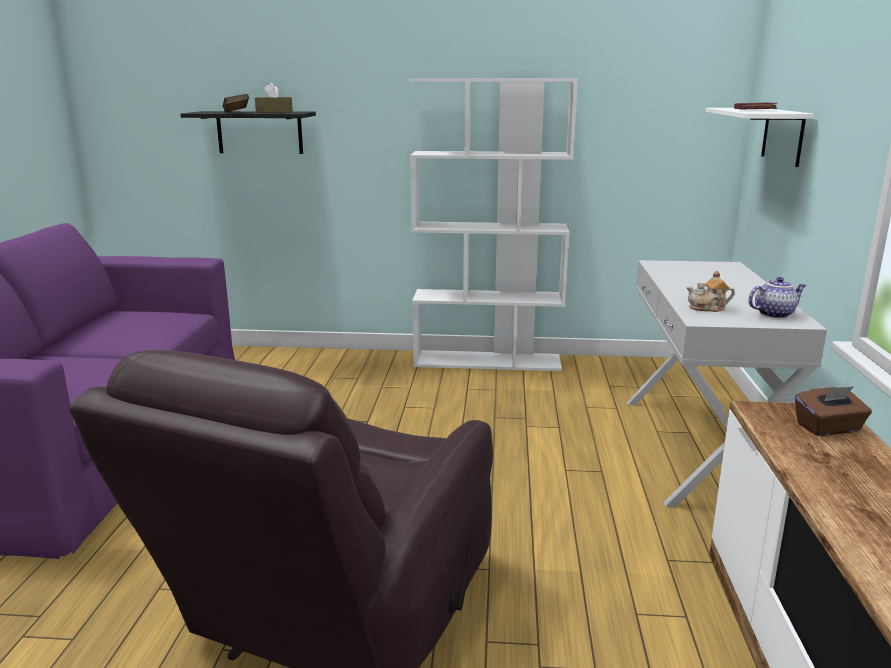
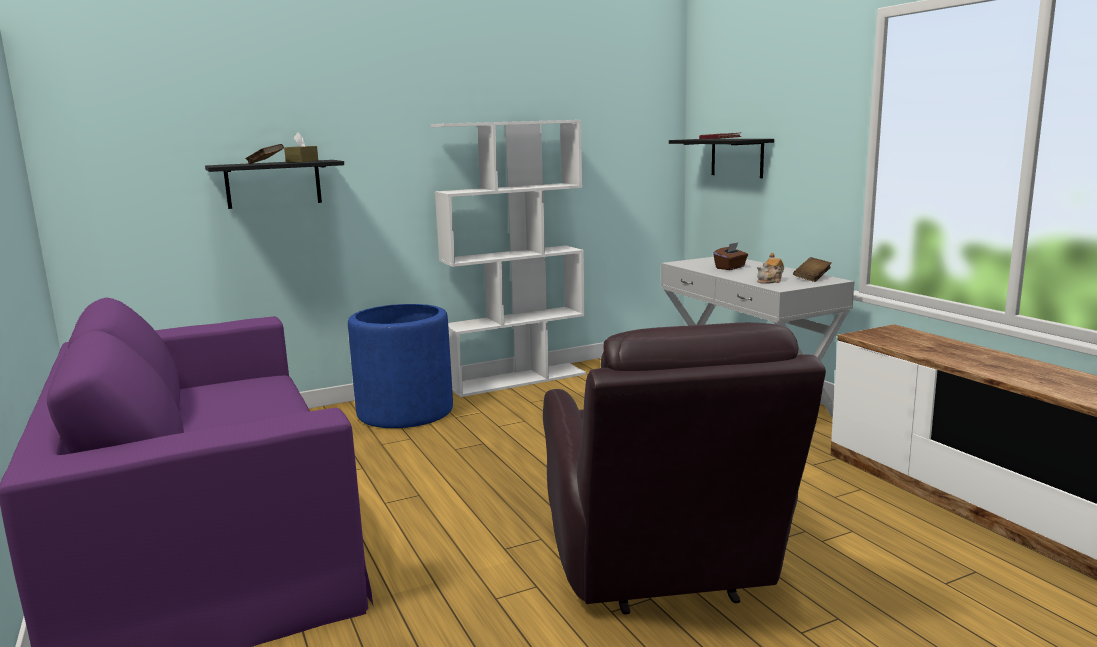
camera: 30 degrees left, 5 degrees down
(349, 370) = (405, 412): none -> blue planter
(774, 314) = (812, 278): teapot -> brown book
(783, 136) = (737, 157): white shelf -> black shelf
(828, 428) = (908, 336): brown tissue box -> brown tissue box (730, 268)

